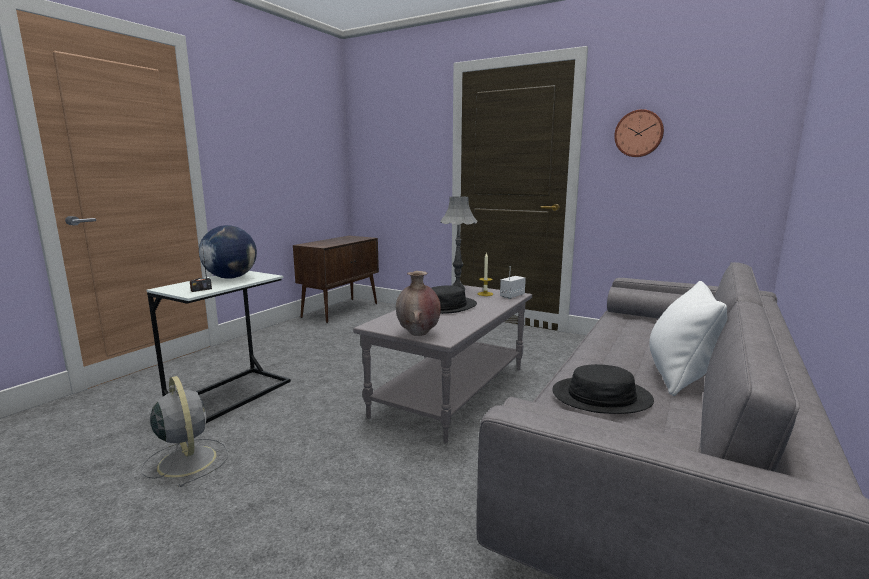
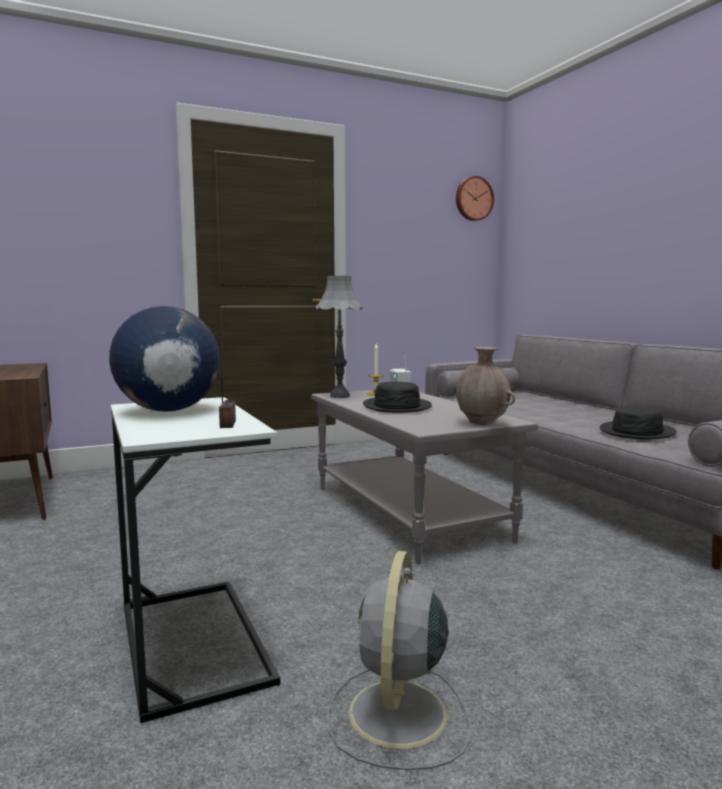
camera: 55 degrees left, 5 degrees down
(186, 460) = (397, 716): grey fan -> grey fan turned 75 degrees counterclockwise
(639, 133) = (397, 224): wall clock -> wall clock (473, 199)
(679, 377) = (610, 415): white pillow -> none

